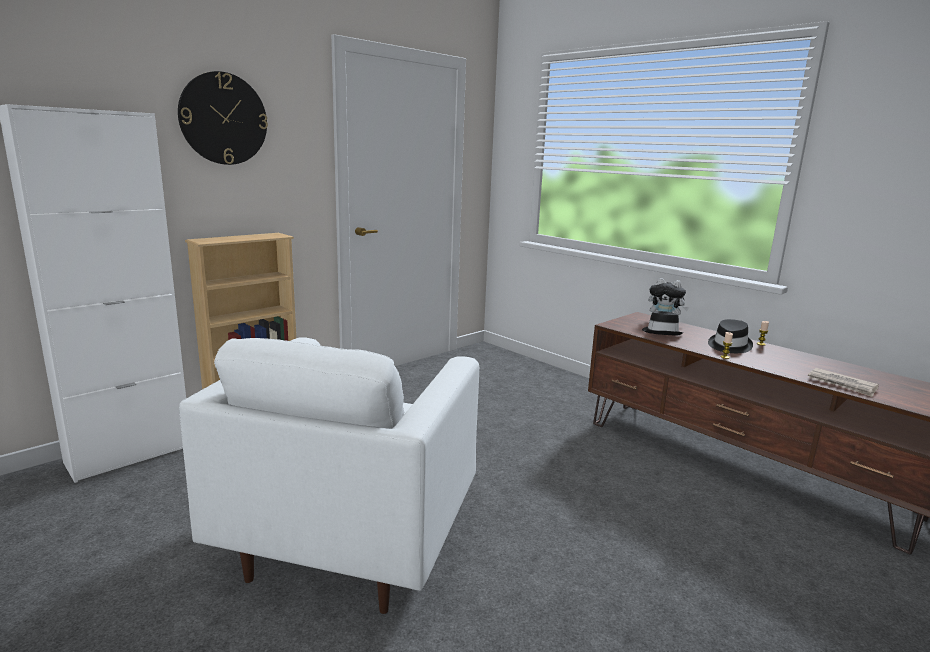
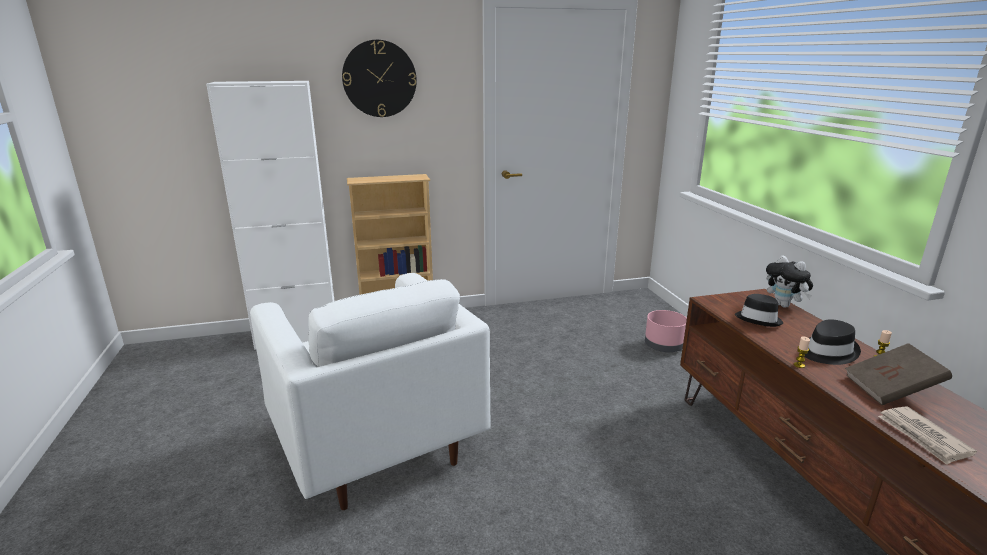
camera: 30 degrees right, 5 degrees up
(349, 542) = (376, 447): white armchair -> white armchair turned 75 degrees counterclockwise
(538, 385) = (663, 346): none -> pink planter
(791, 361) = (891, 389): none -> brown book

